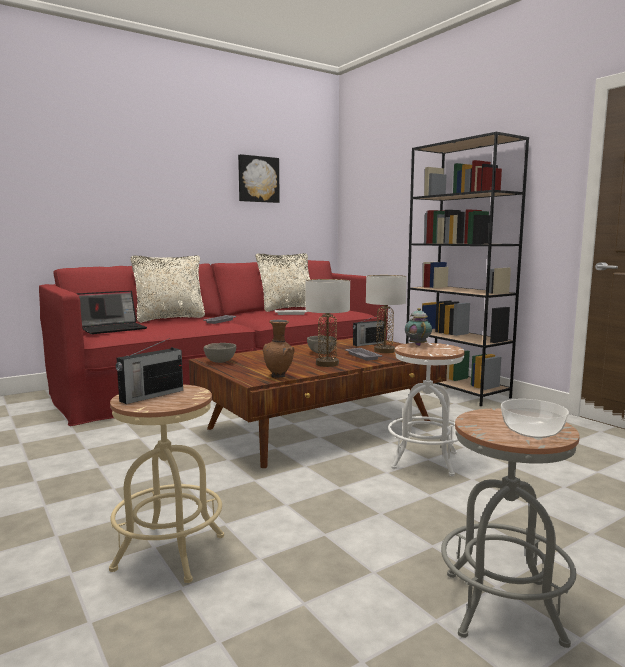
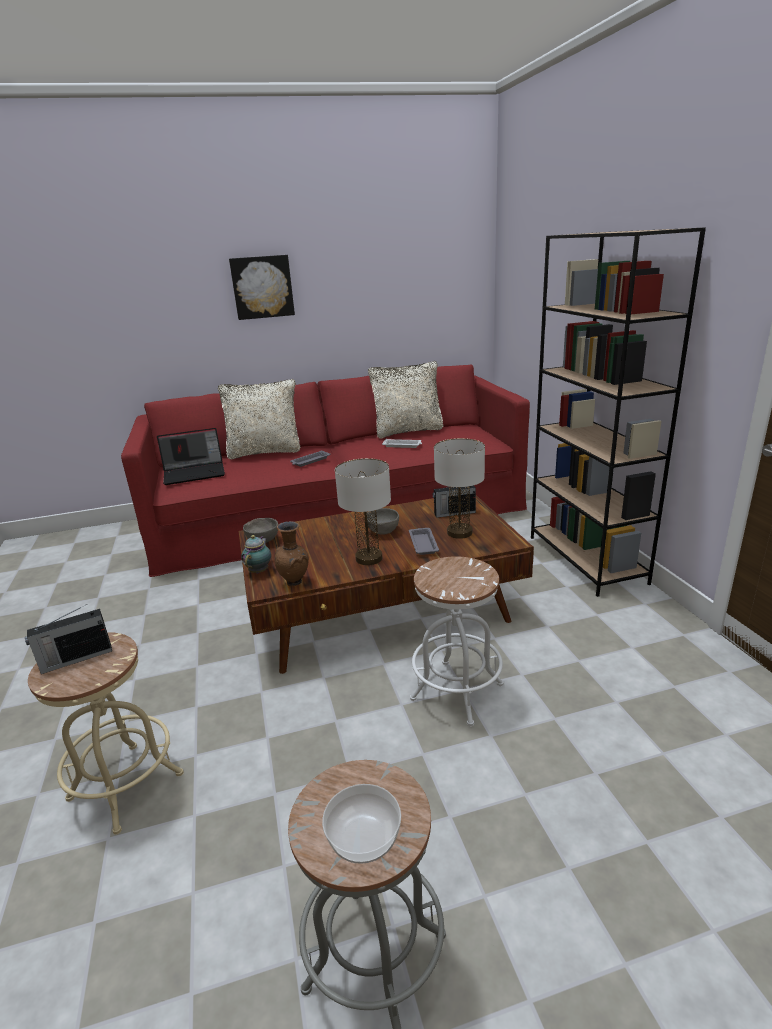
camera: 20 degrees right, 15 degrees up
(258, 179) = (380, 265): picture -> picture (262, 287)
(417, 345) = (451, 564): teapot -> teapot (259, 571)

